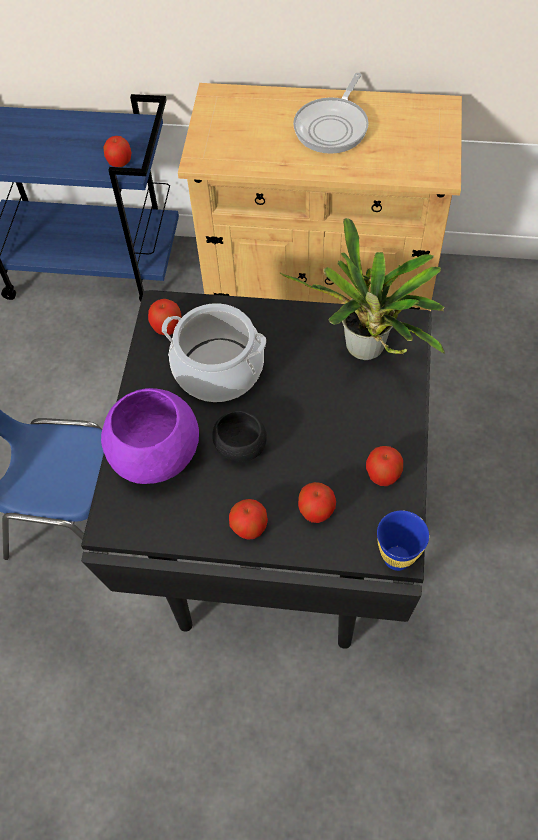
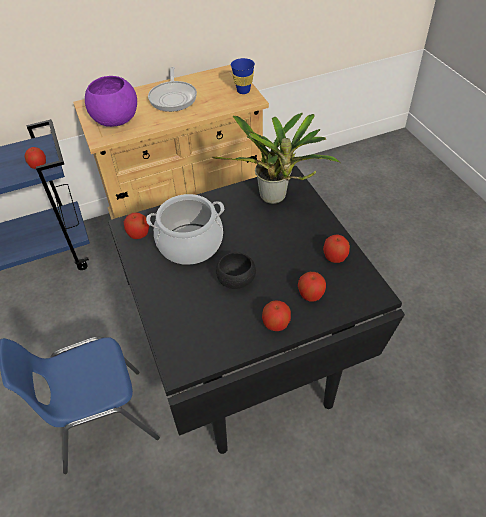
camera: 30 degrees left, 10 degrees down
(156, 457) = (183, 311): purple bowl -> purple bowl (116, 121)
(397, 558) = (378, 298): blue cup -> blue cup (243, 91)

